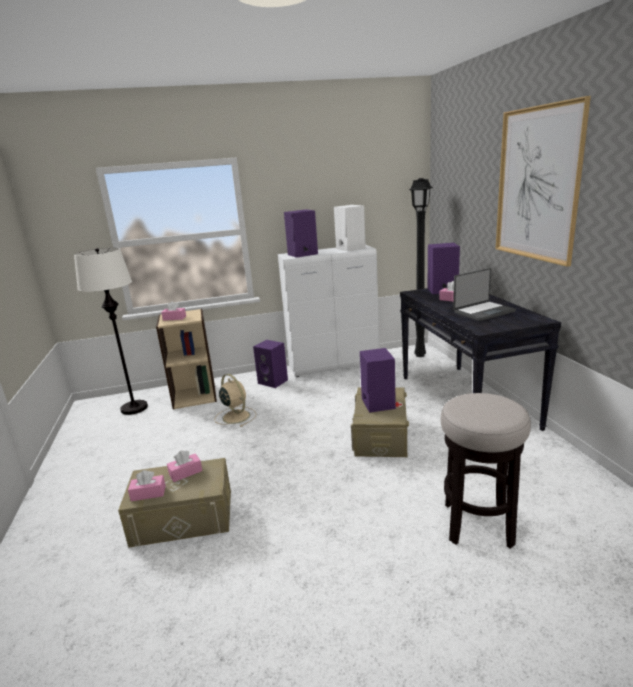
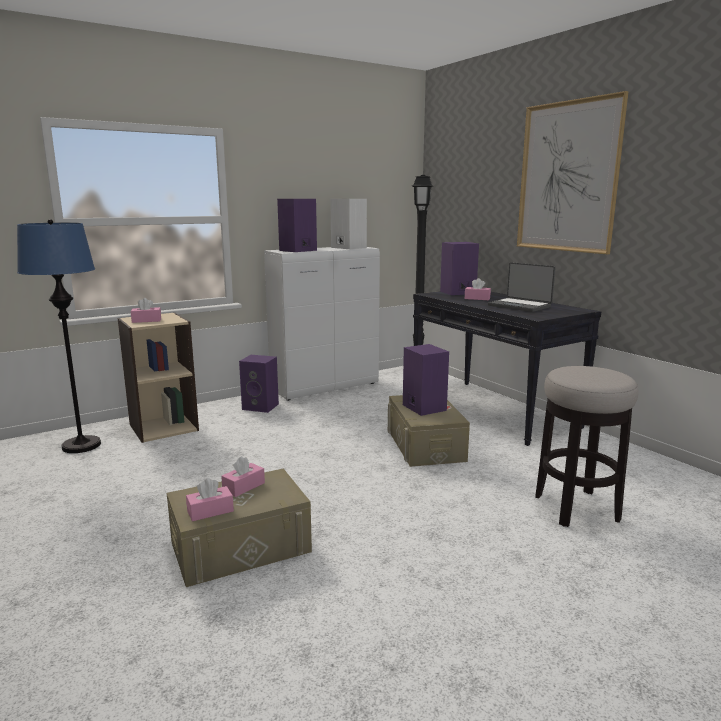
camera: 20 degrees left, 5 degrees down
(134, 408) = (82, 445): white floor lamp -> blue floor lamp
(235, 416) = (236, 443): beige fan -> none
(483, 312) = (520, 306): laptop -> laptop turned 90 degrees clockwise

